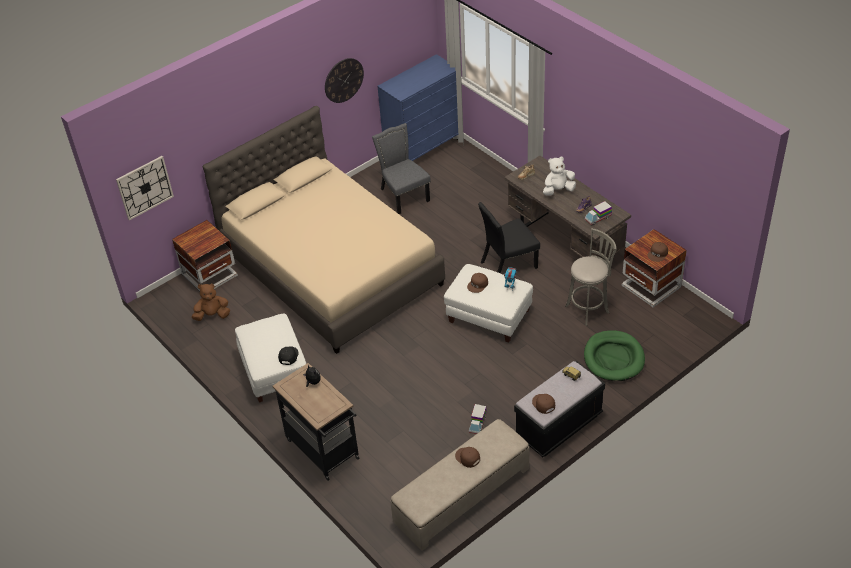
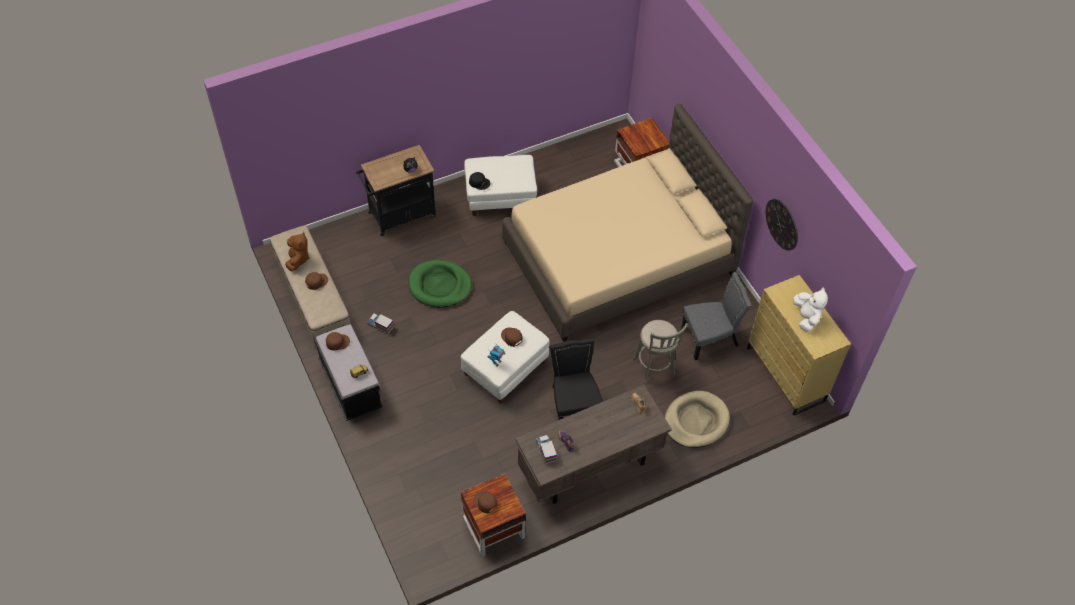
camera: 100 degrees right, 10 degrees up
(144, 187) = (654, 59): wall clock -> none
(212, 315) = (586, 164): brown plush toy -> brown plush toy (297, 259)
(423, 150) = (786, 374): blue dresser -> beige dresser
(491, 190) = (695, 421): none -> beige dog bed
(558, 190) = (604, 428): white plush toy -> white plush toy (806, 317)
(589, 308) = (483, 457): grey stool -> grey stool (654, 368)
(613, 358) = (409, 457): green dog bed -> green dog bed (440, 286)

